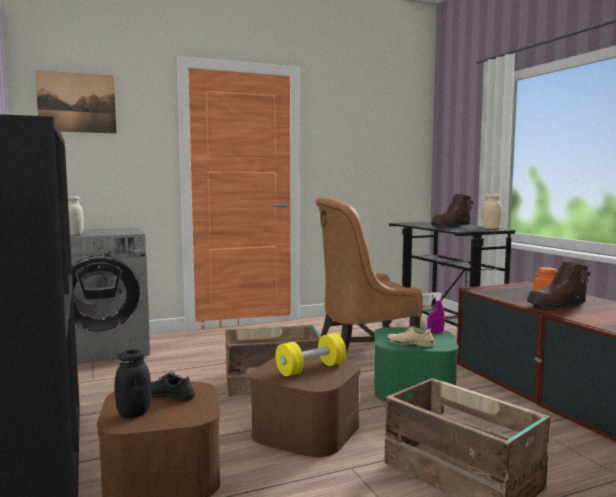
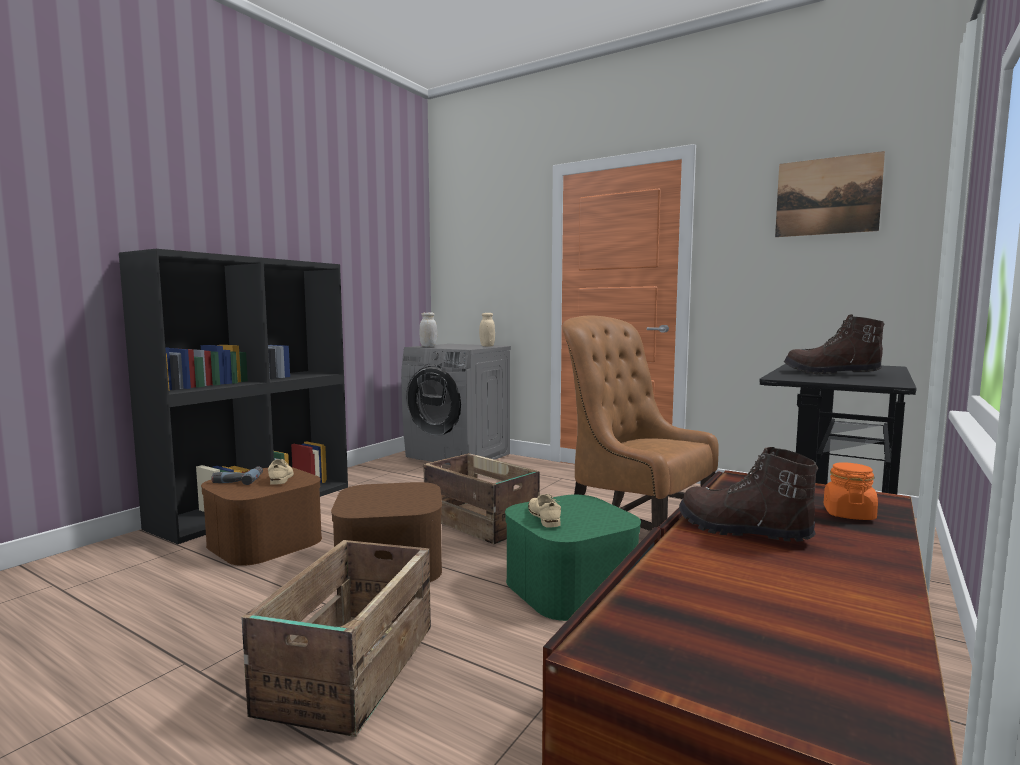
camera: 55 degrees right, 0 degrees up
(77, 102) = (471, 228): picture -> picture (827, 196)
(134, 414) = (238, 480): black jar -> power drill
(166, 395) = (281, 478): black shoe -> beige shoe
(311, 369) = (391, 499): yellow dumbbell -> none
(435, 332) = (616, 520): purple spray bottle -> none
(491, 228) = (883, 381): beige jar -> beige jar (487, 346)

